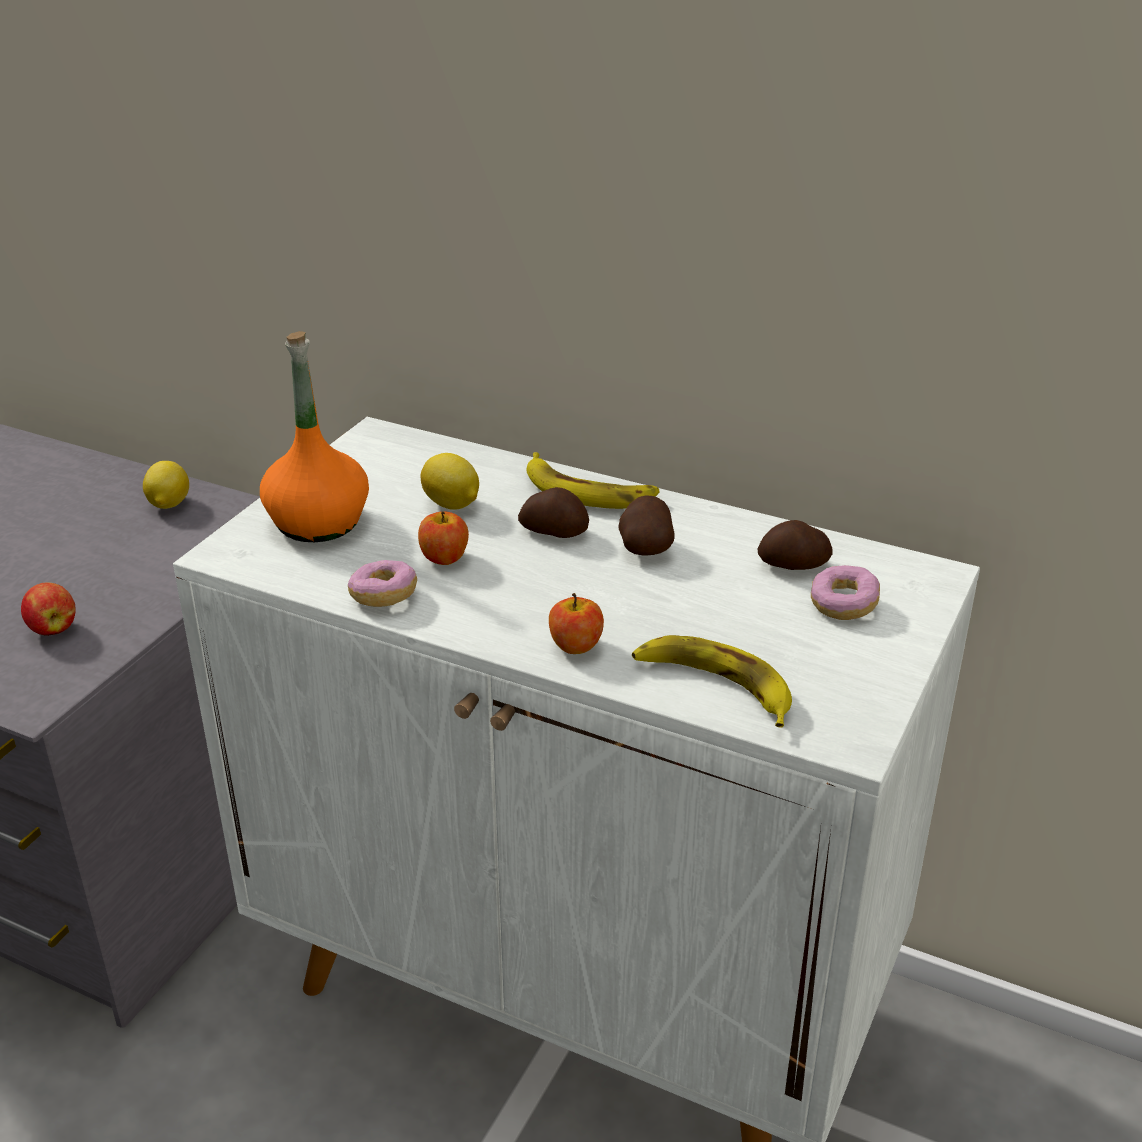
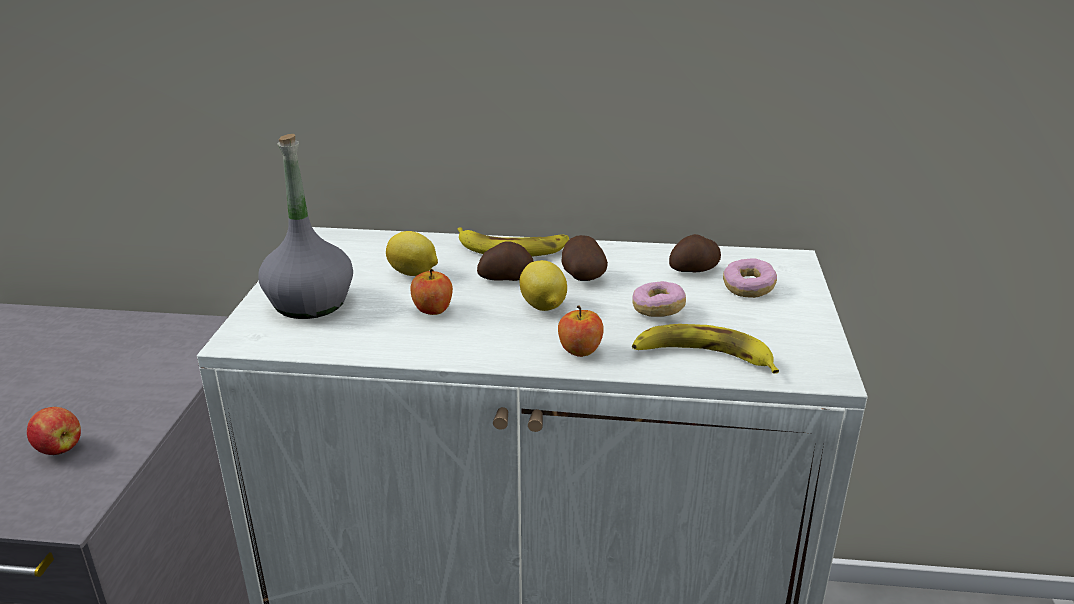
camera: 20 degrees left, 5 degrees down
(168, 504) = (124, 333): lemon -> lemon (543, 307)
(317, 522) = (309, 303): orange bottle -> grey bottle
(383, 596) = (401, 345): donut -> donut (658, 310)

